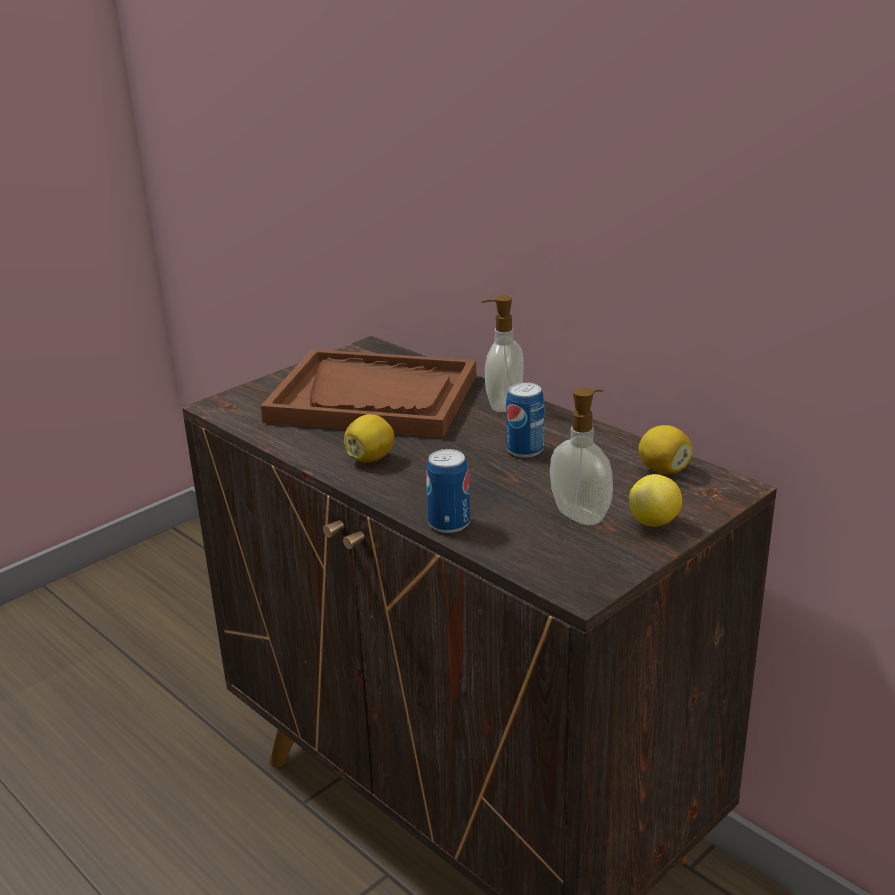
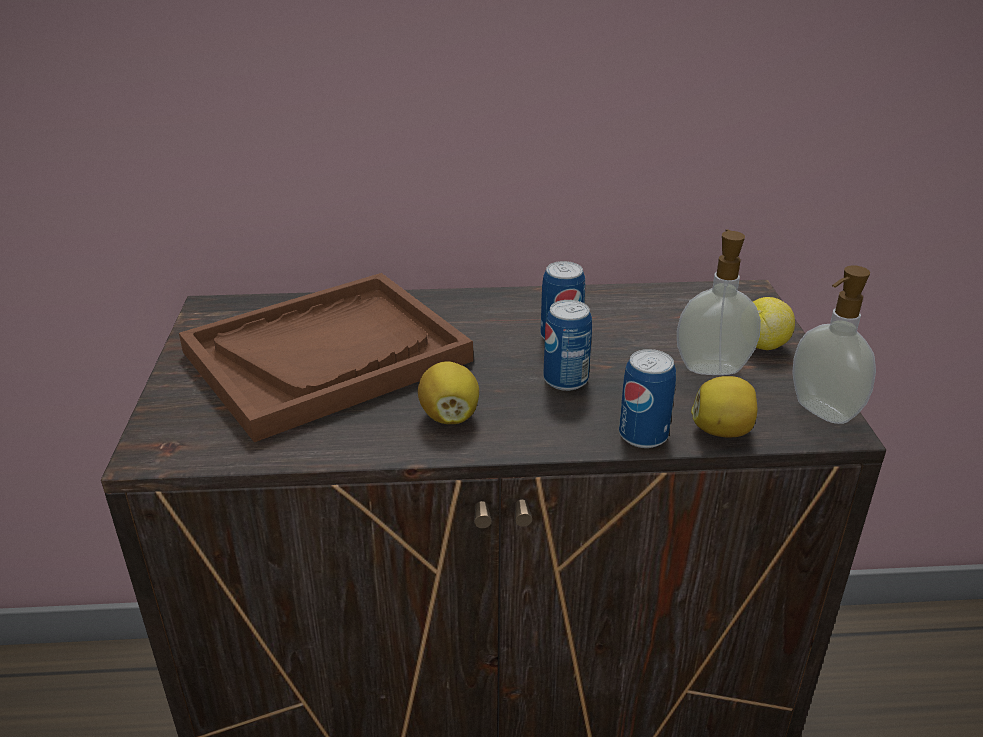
camera: 50 degrees left, 5 degrees up
(472, 473) = (565, 380): none -> can
(502, 405) = (460, 306): soap dispenser -> soap dispenser (821, 411)
(663, 470) = (684, 301): lemon -> lemon (722, 431)

